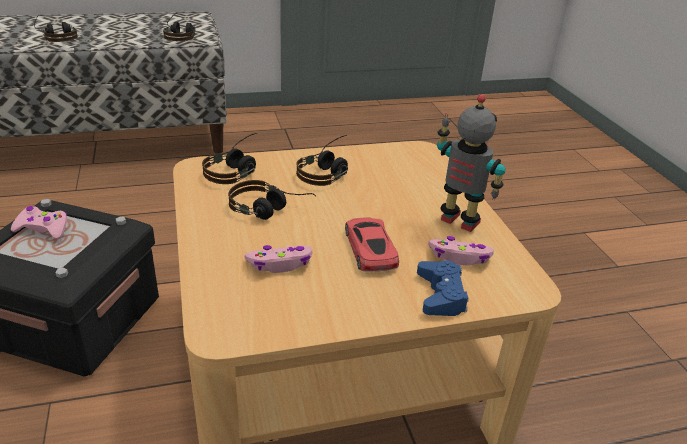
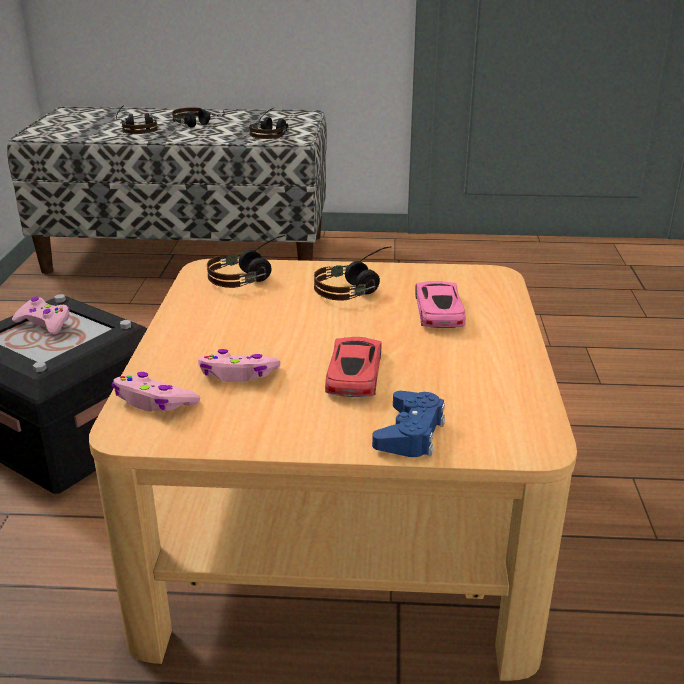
camera: 20 degrees right, 5 degrees down
(271, 211) = (262, 320): headphones -> headphones (199, 125)
(399, 184) = (438, 310): none -> pink toy car
(458, 223) = (488, 360): toy robot -> none
(460, 257) = (463, 397): pink game controller -> pink game controller (154, 402)

